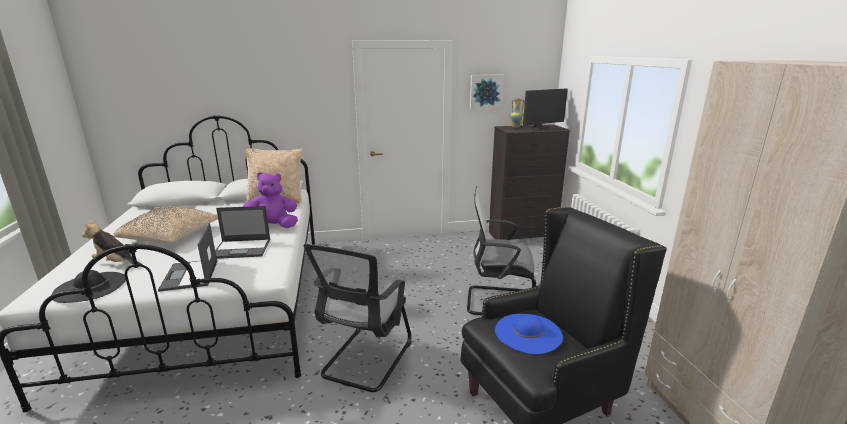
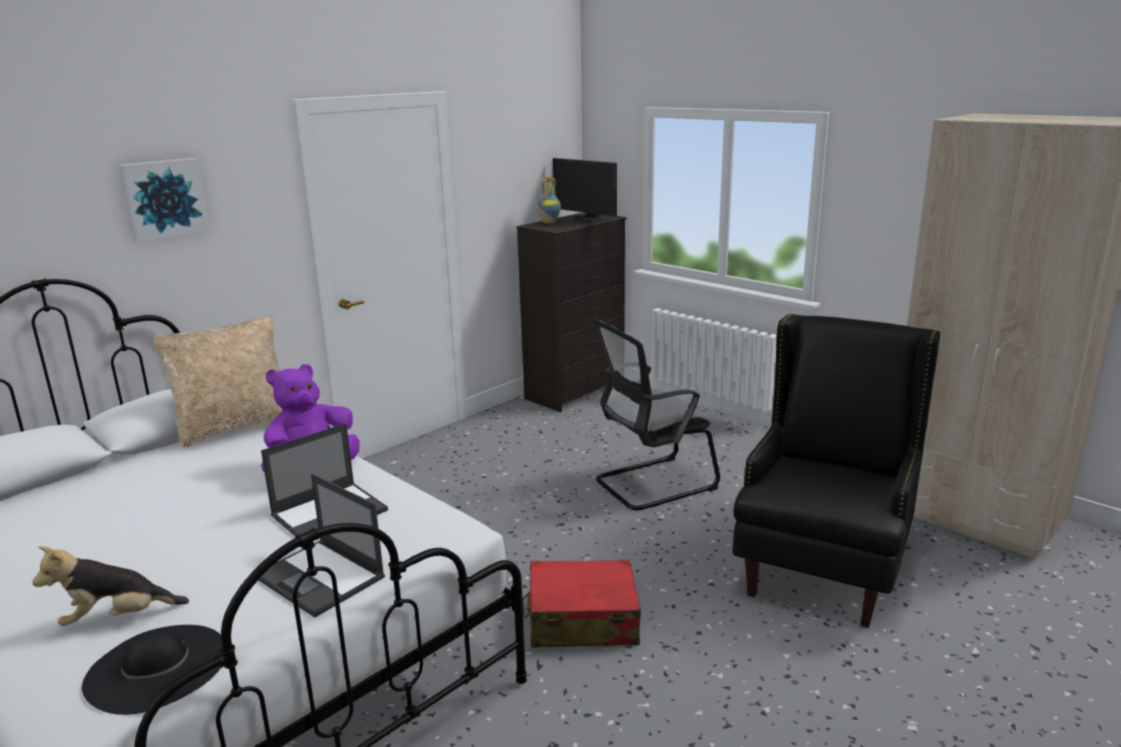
camera: 35 degrees left, 0 degrees up
(170, 235) = (131, 541): beige pillow -> none
(365, 360) = (581, 620): chair -> red suitcase
(485, 91) = (497, 172): picture -> picture (164, 198)
(528, 333) = (820, 480): blue hat -> none
(541, 128) = (586, 219): monitor -> monitor turned 105 degrees clockwise

